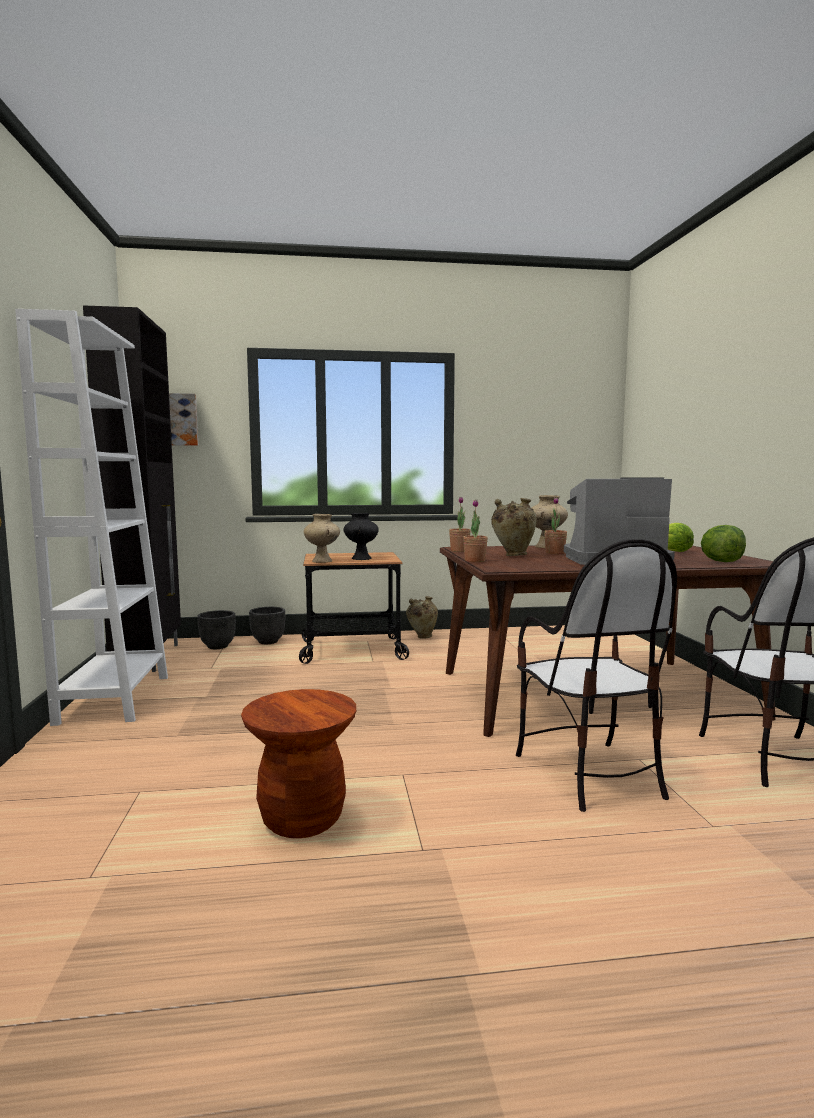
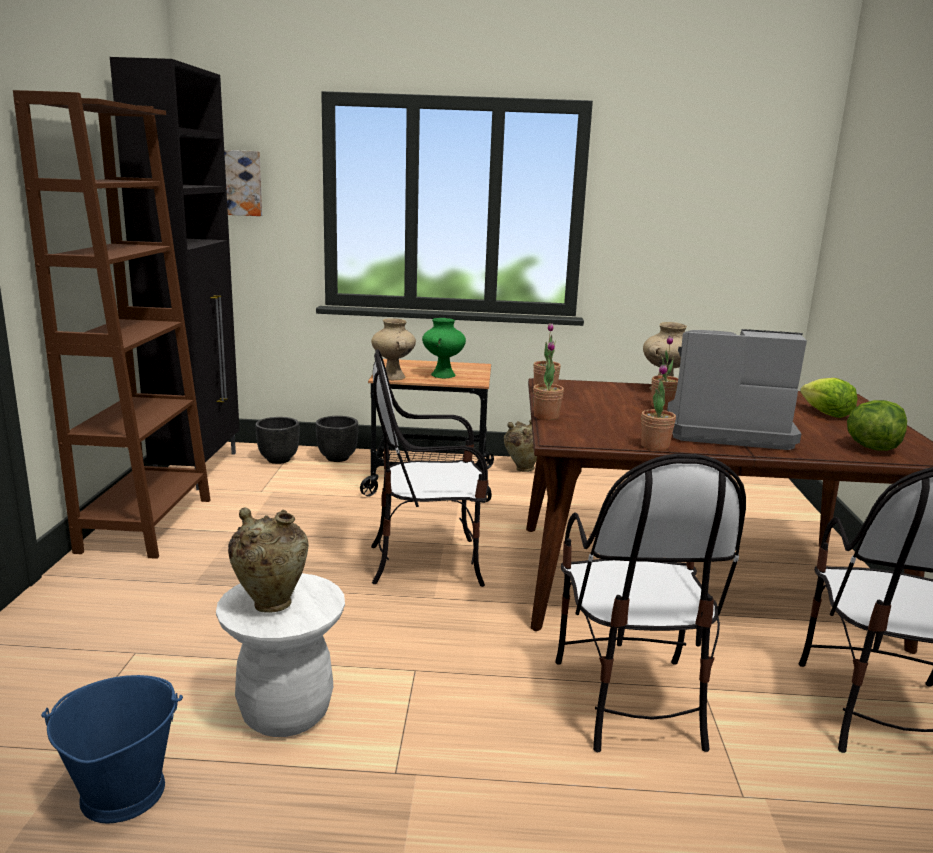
camera: 10 degrees right, 10 degrees up
(115, 699) = (146, 524): white bookcase -> brown bookcase
(168, 902) = (121, 792): none -> blue bucket
(302, 818) = (286, 712): brown stool -> white stool
(361, 558) = (443, 375): black vase -> green vase
(377, 701) = (428, 562): none -> chair
(513, 555) = (604, 407): beige vase -> beige vase (271, 603)
(571, 568) = (655, 446): none -> potted plant

